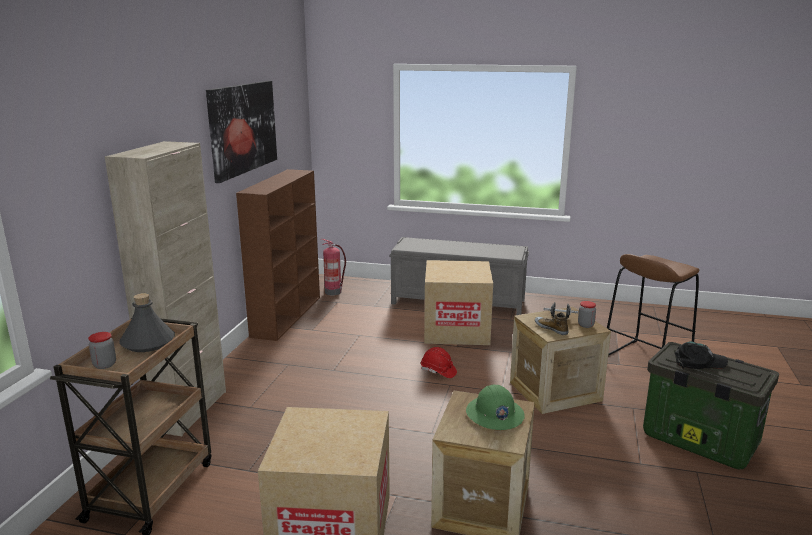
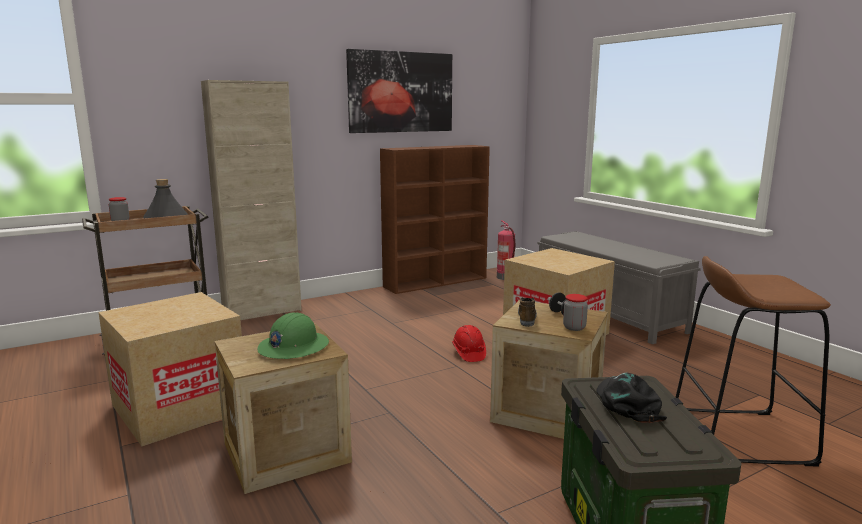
camera: 45 degrees right, 5 degrees down
(699, 362) = (627, 403): black cap -> black cap turned 135 degrees counterclockwise

